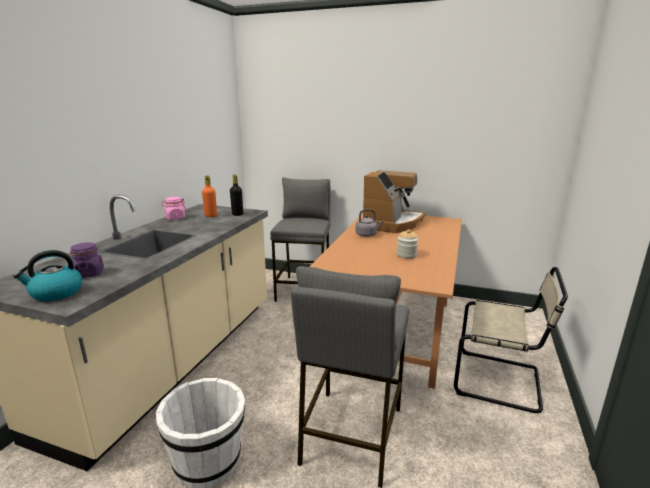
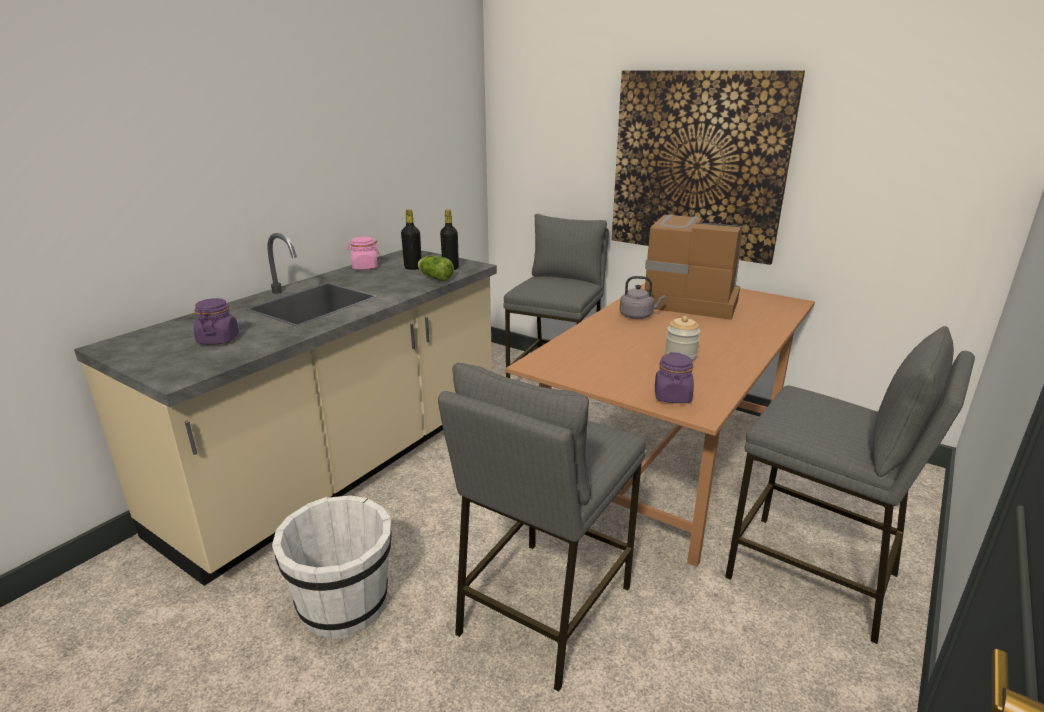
camera: 15 degrees right, 5 degrees up
(56, 293) = (169, 362): kettle -> none
(211, 216) = (413, 268): orange bottle -> black bottle
(230, 221) = (434, 277): none -> lettuce
(384, 142) = (697, 165): none -> picture
(392, 224) = (689, 300): coffee machine -> coffee machine turned 105 degrees counterclockwise
(416, 279) = (672, 397): none -> purple jar
(501, 381) = (812, 575): beige chair -> grey stool

